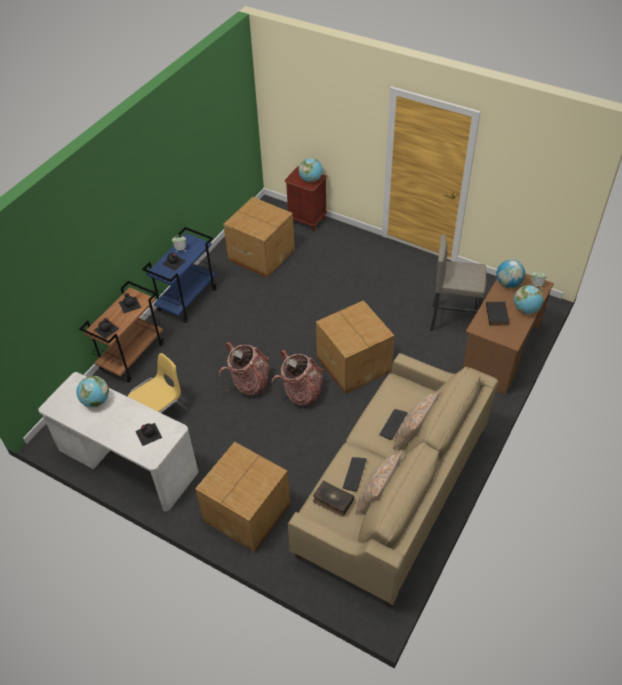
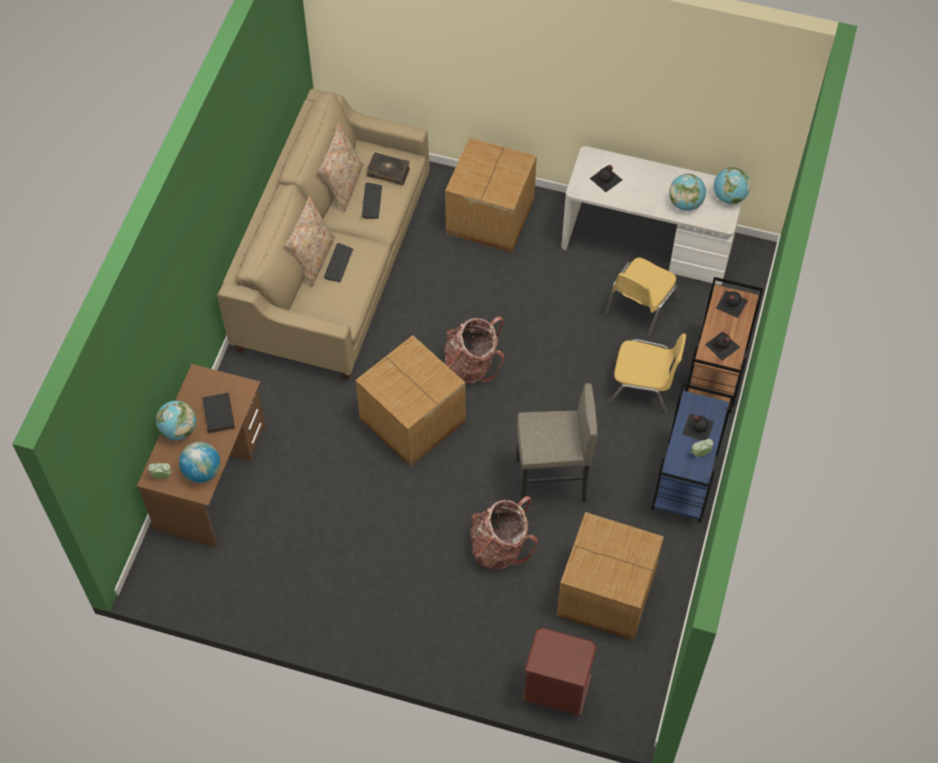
camera: 165 degrees right, 10 degrees up
(184, 358) = (644, 385): none -> yellow chair
(249, 383) = (543, 366): backpack -> backpack (499, 547)
(311, 180) = (549, 652): globe -> globe (729, 197)
(453, 320) = (281, 521): grey stool -> grey stool (551, 481)

